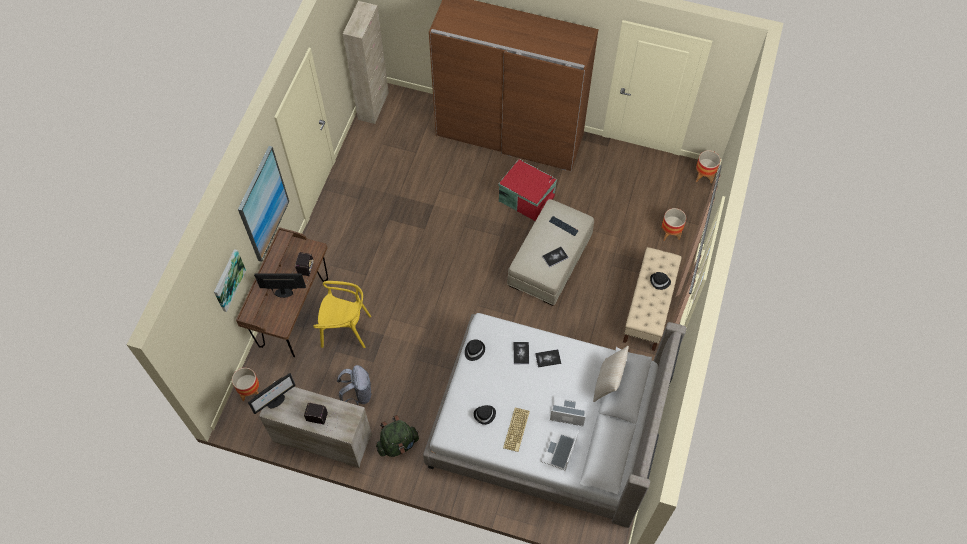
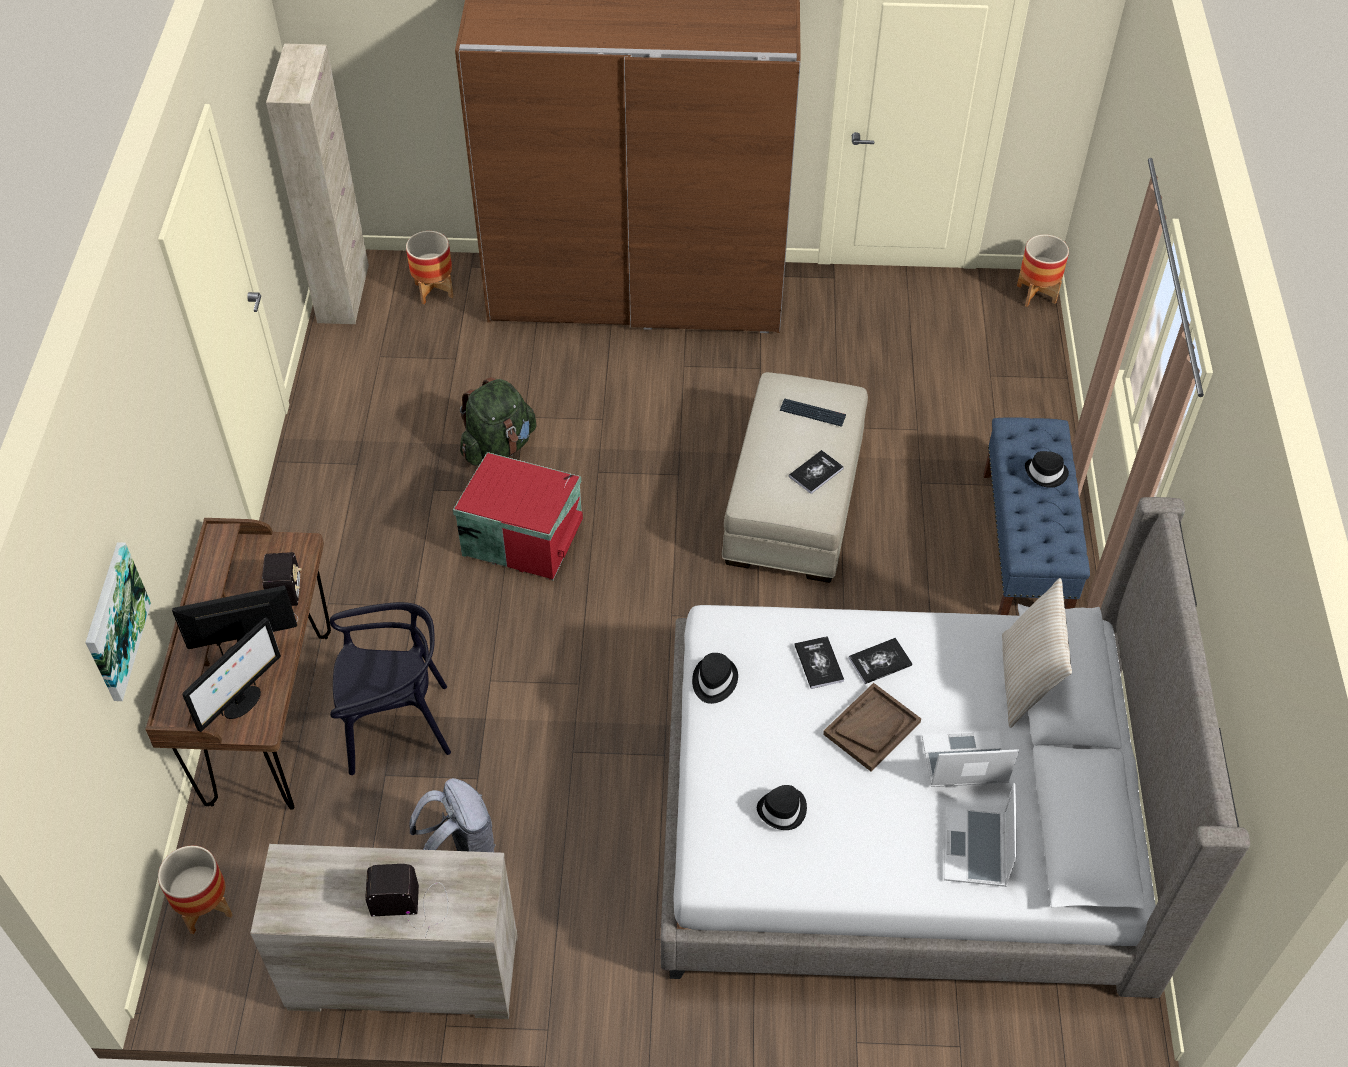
camera: 15 degrees left, 10 degrees down
(263, 204) = (164, 450): picture -> none
(275, 401) = (284, 889): monitor -> monitor (242, 703)
(345, 329) = (396, 725): yellow chair -> black chair
(397, 444) = (583, 942): green backpack -> green backpack (499, 446)
(517, 430) = (866, 826): keyboard -> none
(526, 197) = (707, 396): red storage box -> red storage box (522, 535)
(534, 388) = (871, 728): none -> brown tray
(648, 308) = (1025, 546): beige bench -> blue bench
(670, 233) = (1013, 403): planter -> planter (434, 290)

